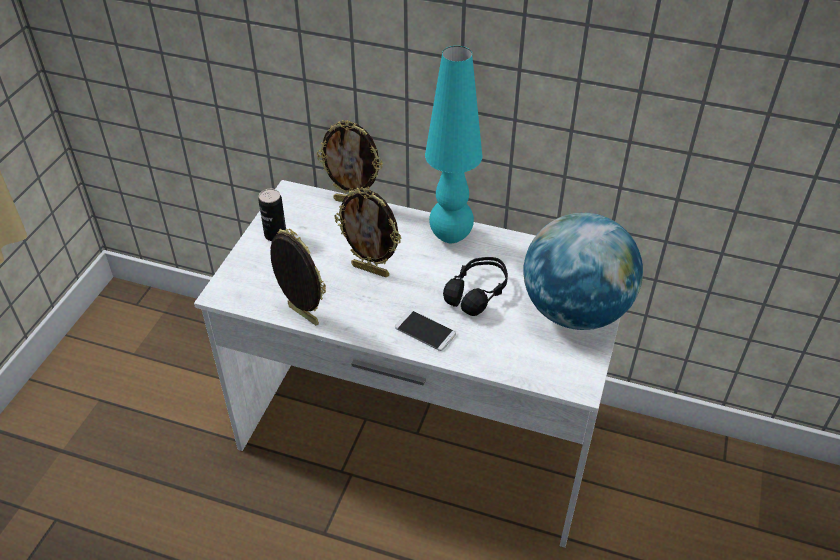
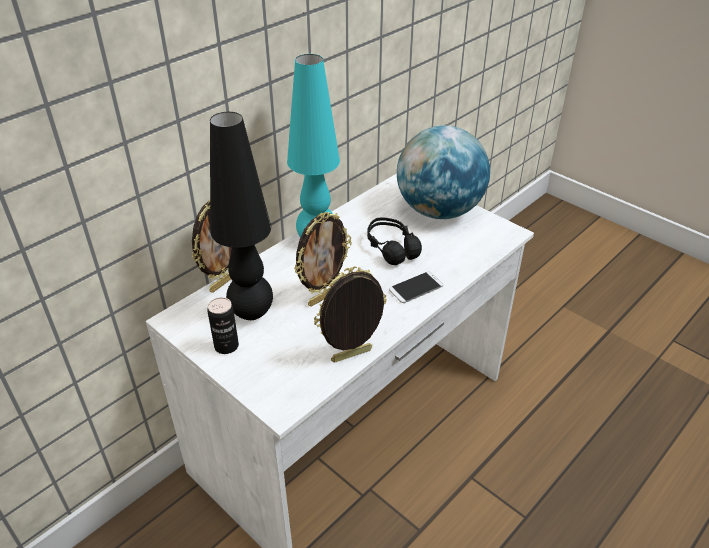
camera: 65 degrees left, 5 degrees down
(323, 233) = (252, 313): none -> black table lamp

